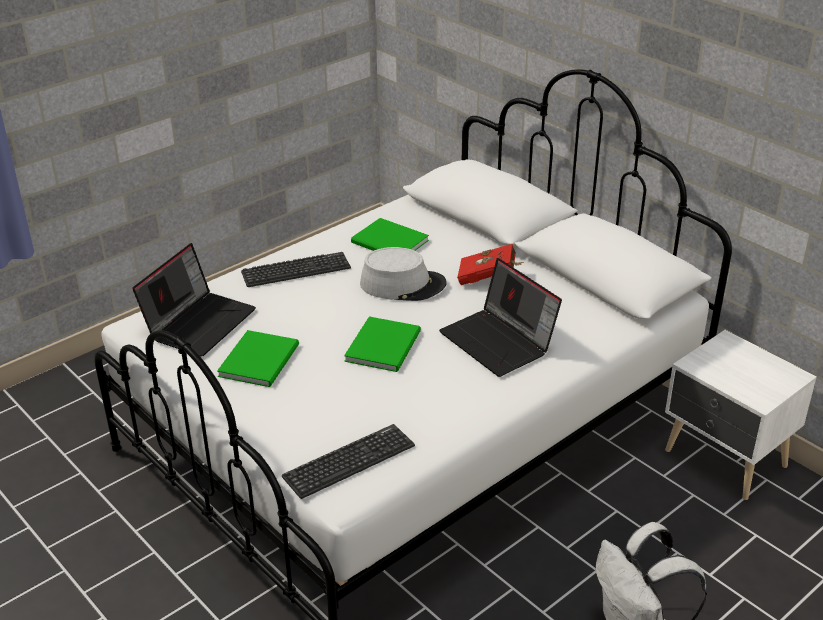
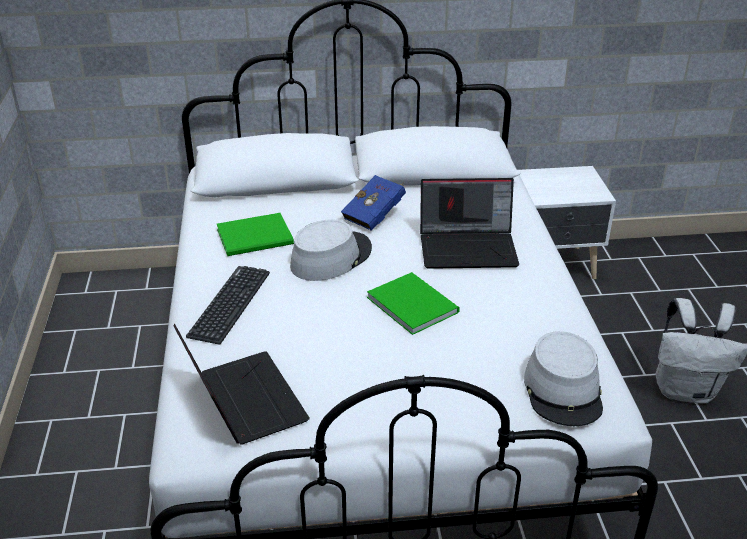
camera: 55 degrees left, 0 degrees up
(262, 359) = (355, 383): green book -> none
(349, 461) = (563, 390): keyboard -> grey hat
(489, 279) = (376, 215): red book -> blue book

